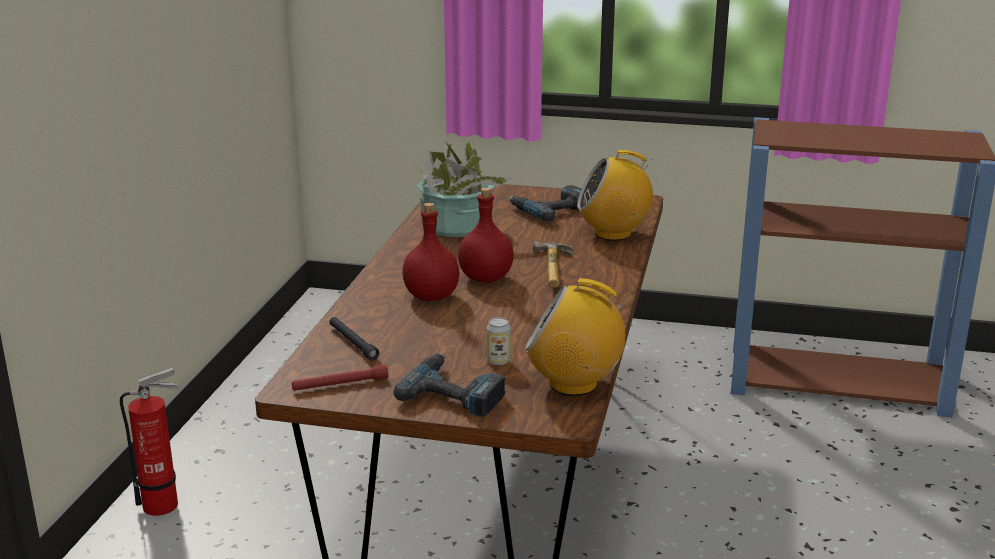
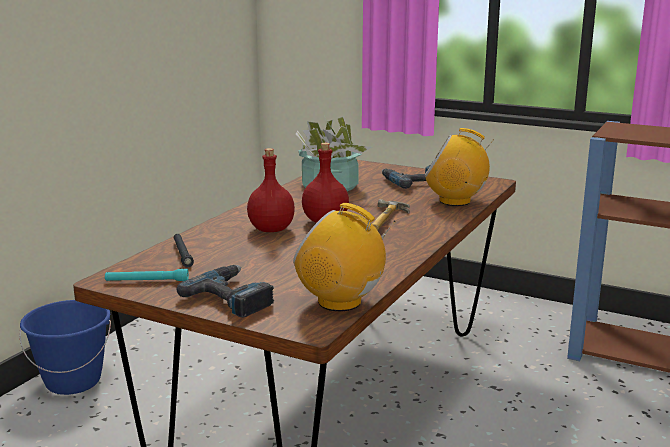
camera: 15 degrees right, 5 degrees down
(165, 504) = (73, 381): fire extinguisher -> blue bucket
(340, 385) = (147, 281): red flashlight -> turquoise flashlight
(498, 361) = (289, 278): can -> none

